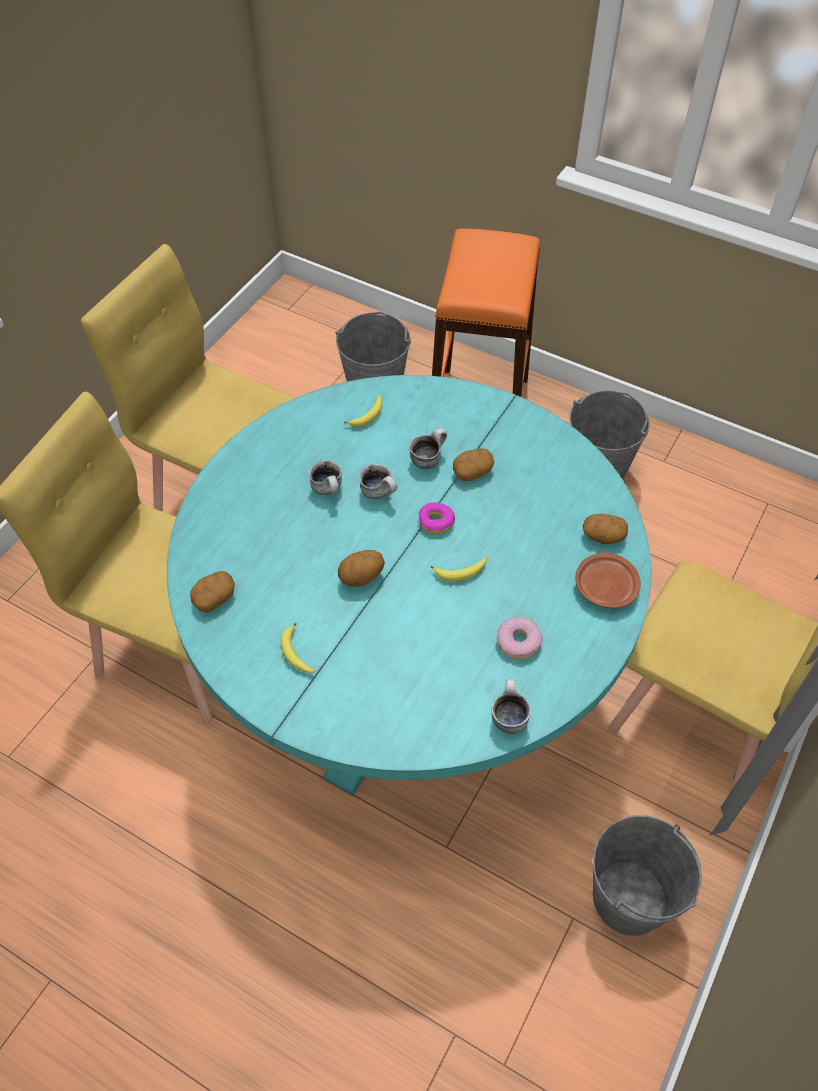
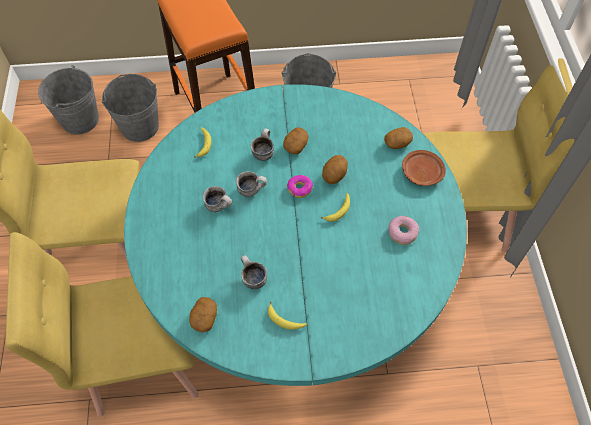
camera: 35 degrees left, 5 degrees up
(361, 578) = (284, 249): potato -> potato (334, 176)
(507, 716) = (431, 279): mug -> mug (252, 278)
(629, 898) = (495, 335): grey bucket -> grey bucket (80, 119)

